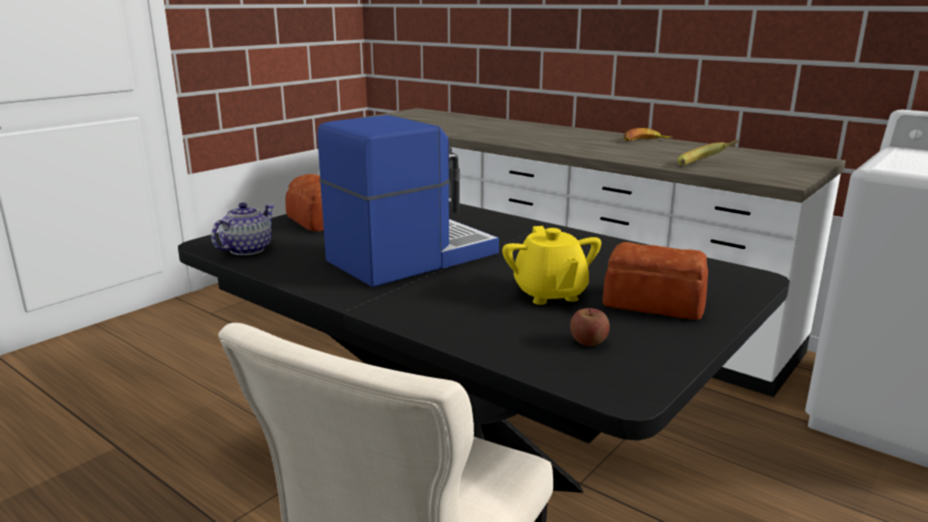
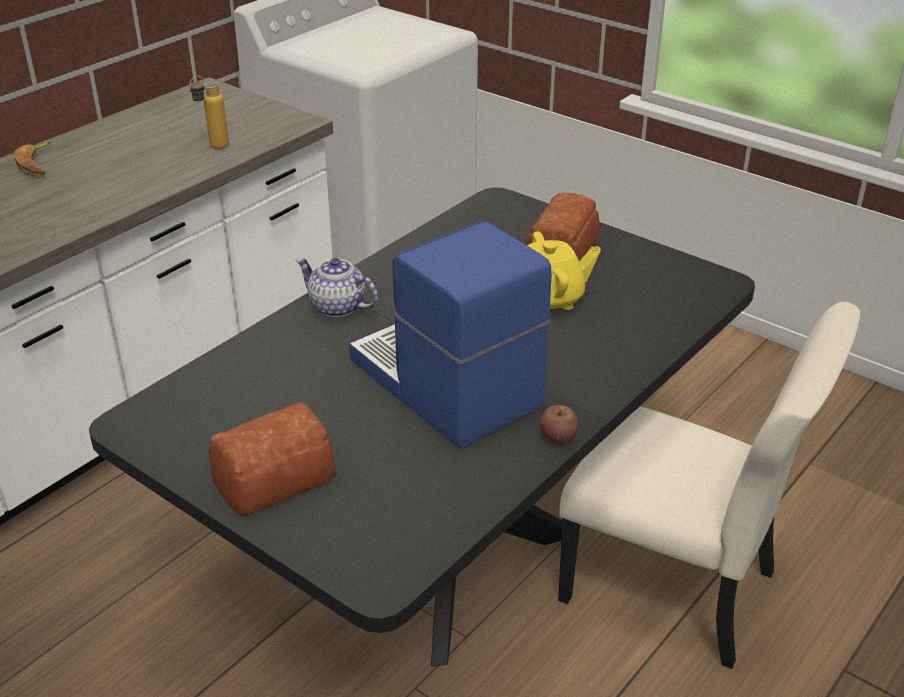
camera: 90 degrees left, 15 degrees up
(246, 250) = (410, 532): teapot -> teapot (338, 307)
(588, 341) = (644, 288): apple -> apple (558, 436)
(706, 166) = (213, 148): banana -> bottle

